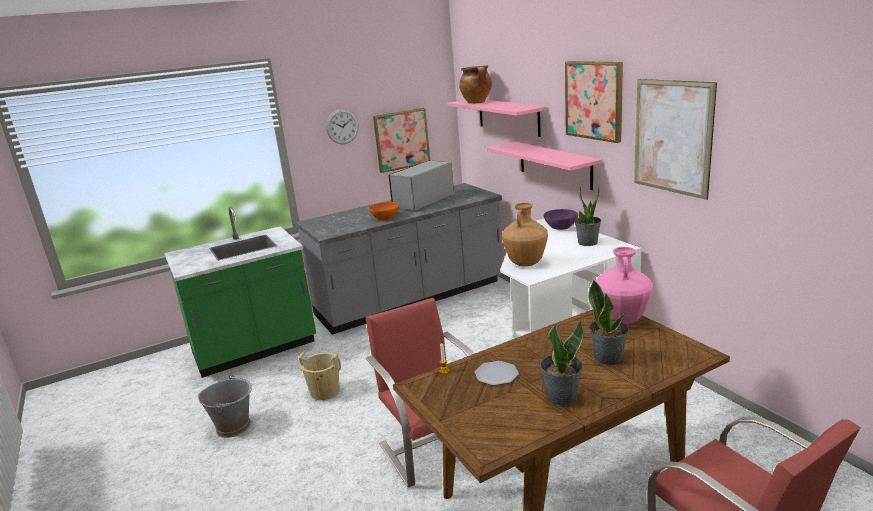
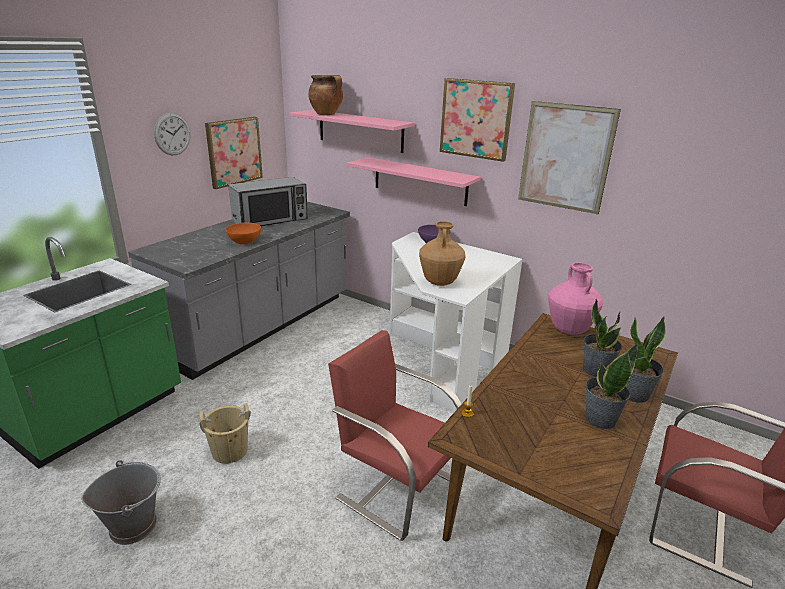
camera: 30 degrees left, 5 degrees up
(423, 201) = (271, 220): microwave -> microwave turned 135 degrees counterclockwise
(496, 374) = (520, 407): plate -> none
(587, 242) = (473, 256): potted plant -> potted plant (634, 394)

